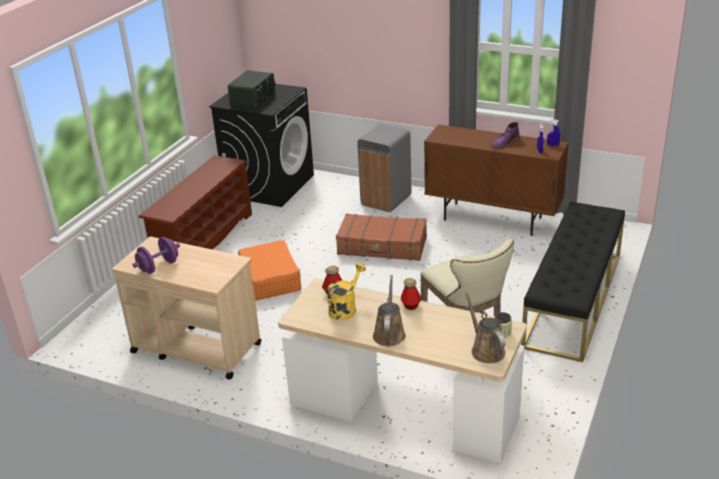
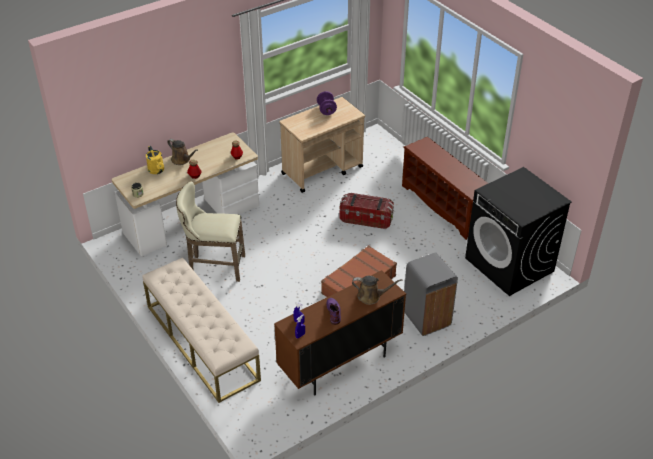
camera: 120 degrees right, 10 degrees up
(254, 101) = (513, 190): radio -> none
(270, 279) = (366, 218): orange suitcase -> storage box
(345, 308) = (218, 155): yellow watering can -> yellow watering can (157, 171)
(486, 350) = (132, 182): brown watering can -> brown watering can (371, 296)
(573, 300) = (201, 342): black bench -> beige bench

